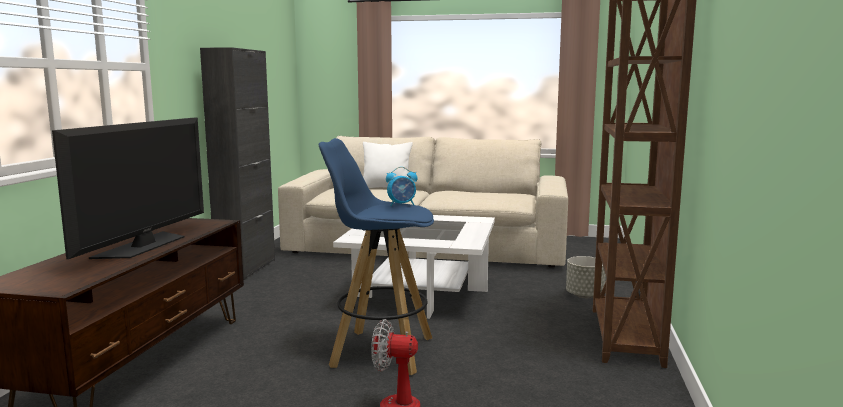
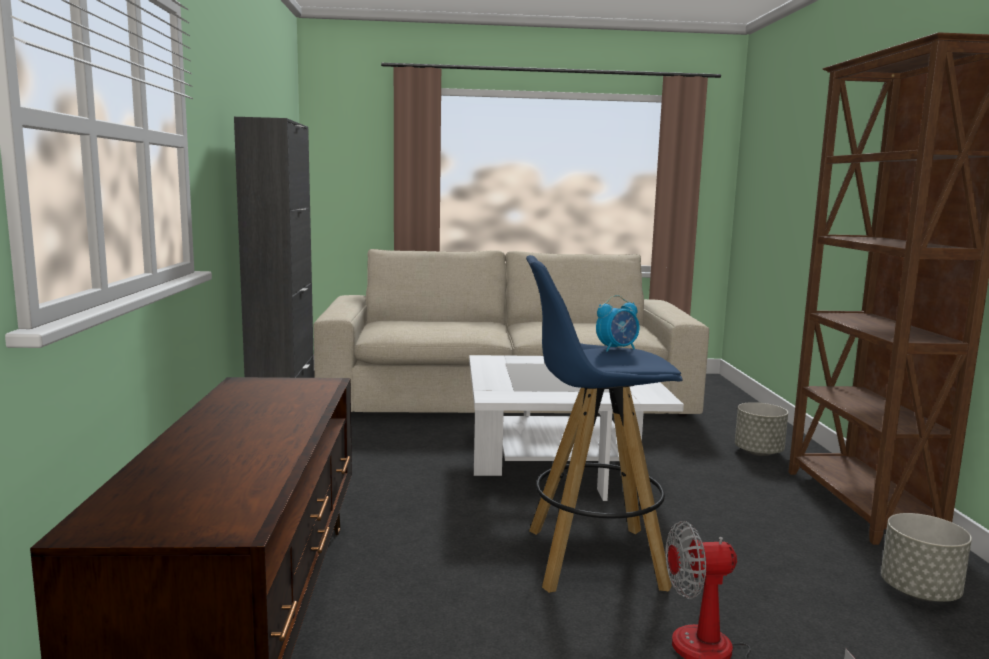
camera: 15 degrees left, 0 degrees up
(143, 246) = (262, 431): television -> none
(386, 188) = (450, 320): white pillow -> none
(600, 395) = (918, 592): none -> grey planter

